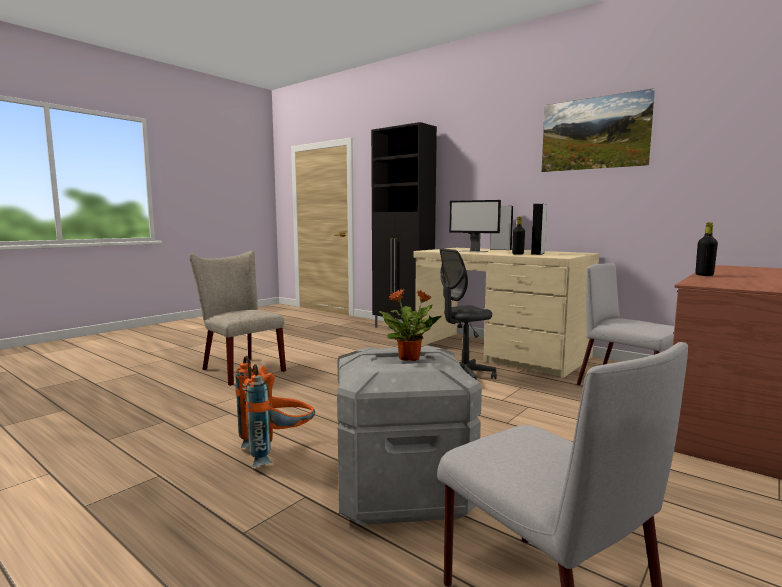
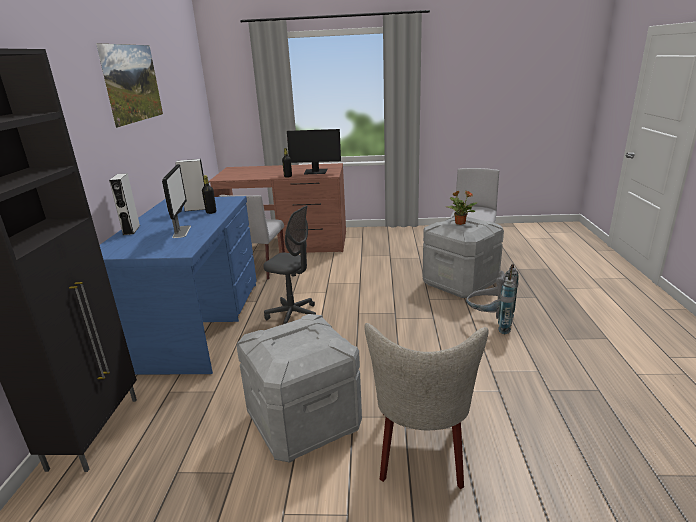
camera: 125 degrees left, 15 degrees up
(277, 451) = (490, 323): orange backpack -> grey backpack
(322, 355) = (304, 423): none -> grey storage box
(500, 352) = (197, 323): beige desk -> blue desk
(736, 282) = (315, 172): none -> monitor

